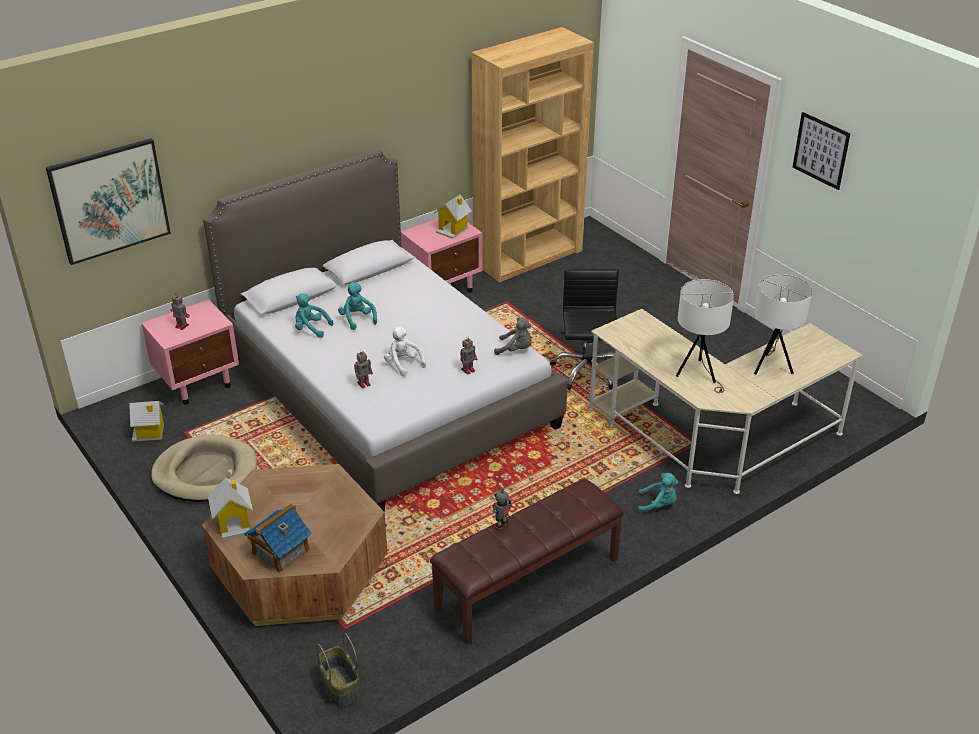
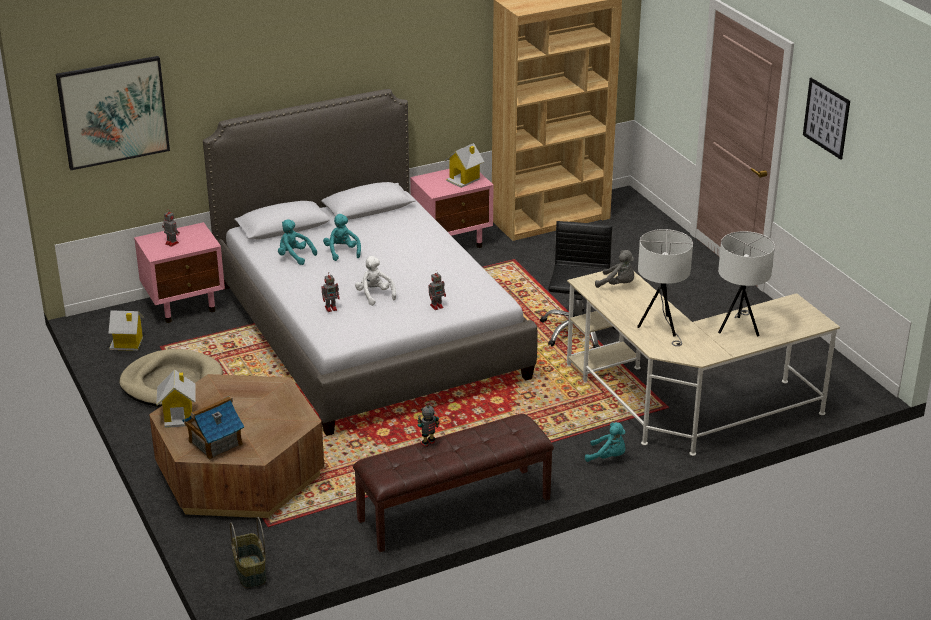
camera: 10 degrees right, 5 degrees down
(516, 350) = (490, 293): grey plush toy -> grey plush toy (618, 285)

